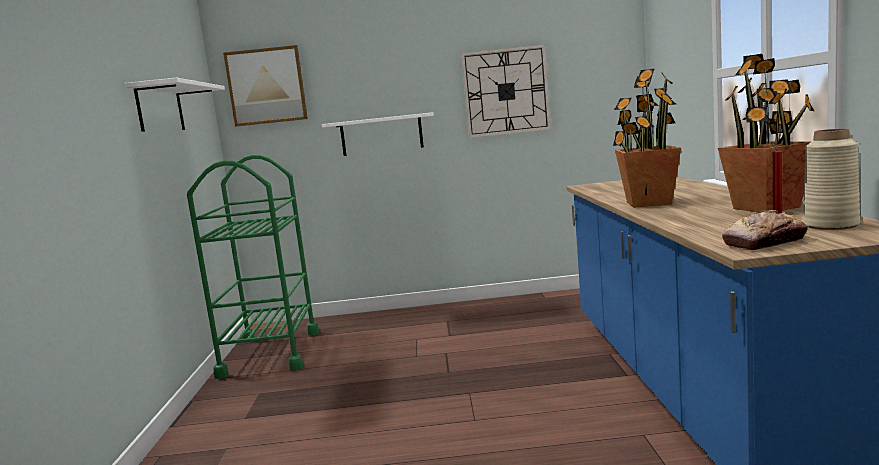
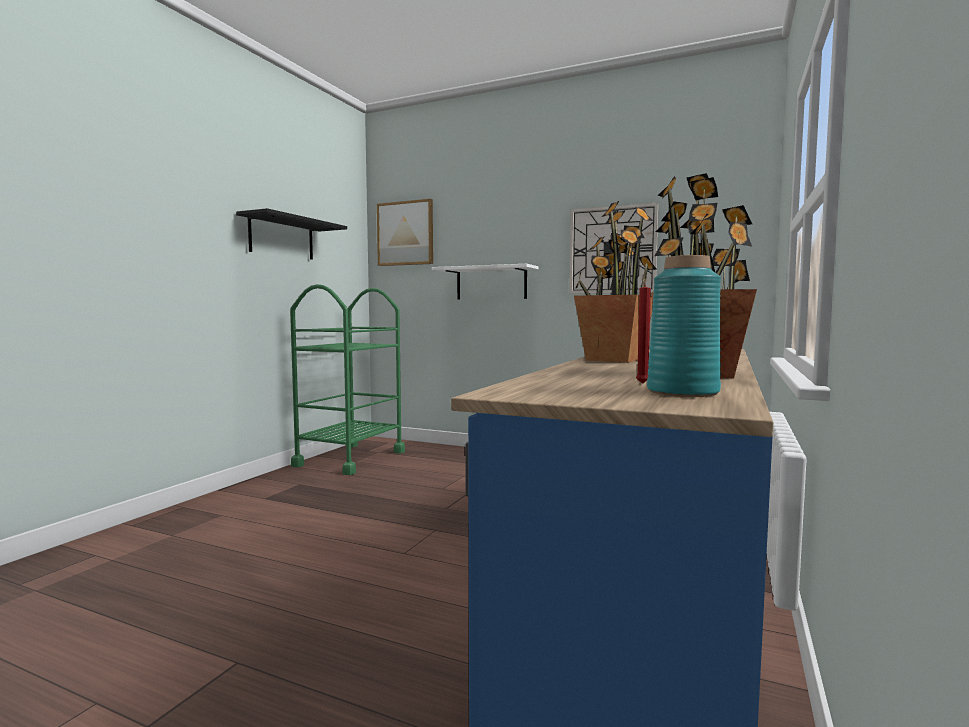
camera: 25 degrees right, 5 degrees down
(160, 108) = (282, 238): white shelf -> black shelf
(764, 242) = (545, 392): bread -> none
(829, 225) = (682, 392): beige vase -> turquoise vase

